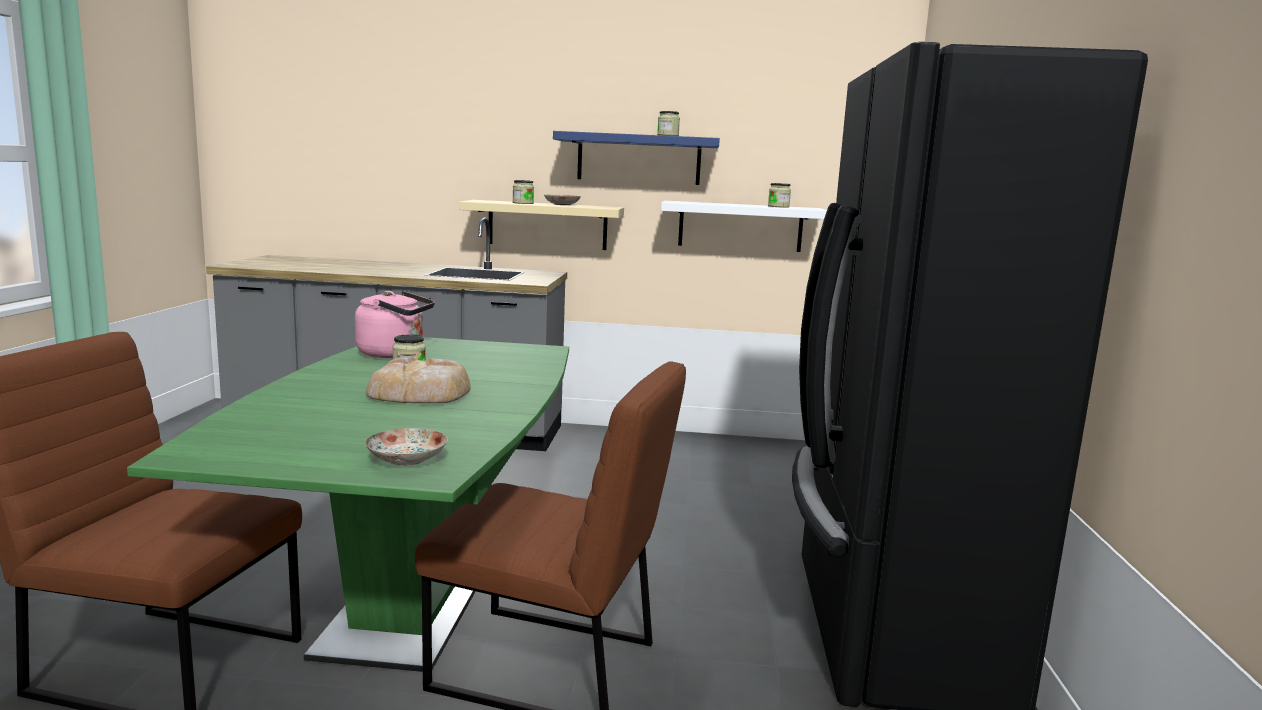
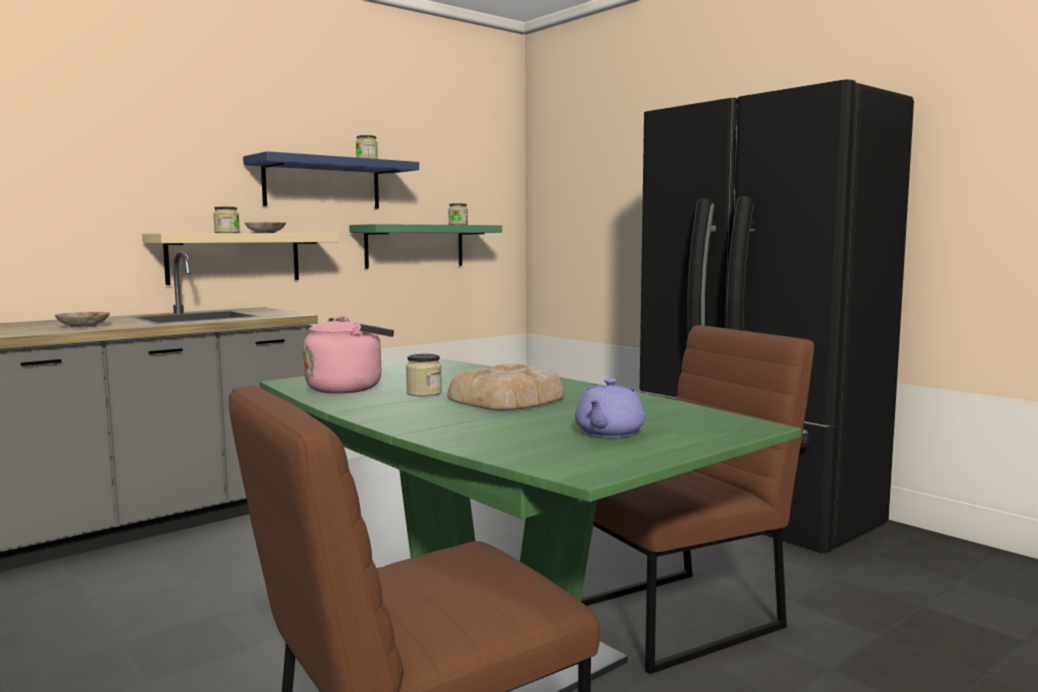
camera: 45 degrees left, 5 degrees down
(332, 438) = (608, 433): none -> purple teapot
(406, 459) = (703, 425): plate -> plate (83, 326)
(740, 226) = (415, 246): white shelf -> green shelf

